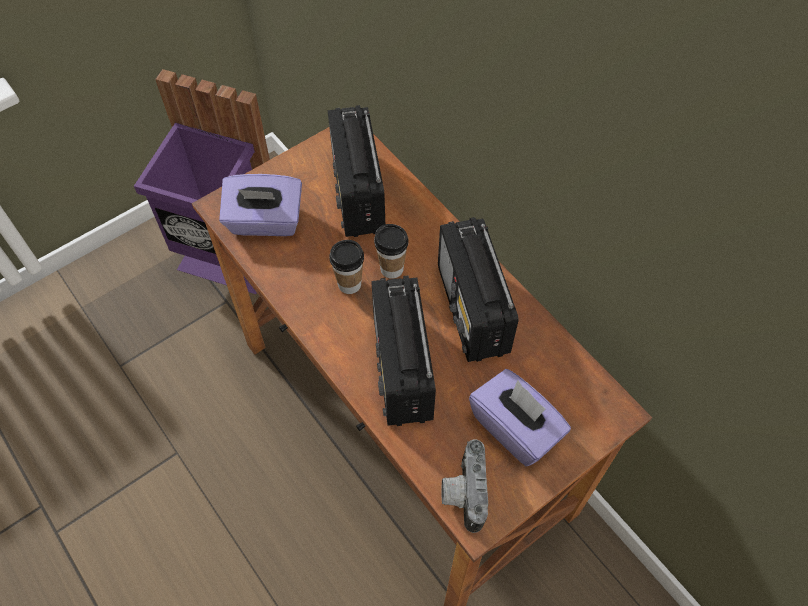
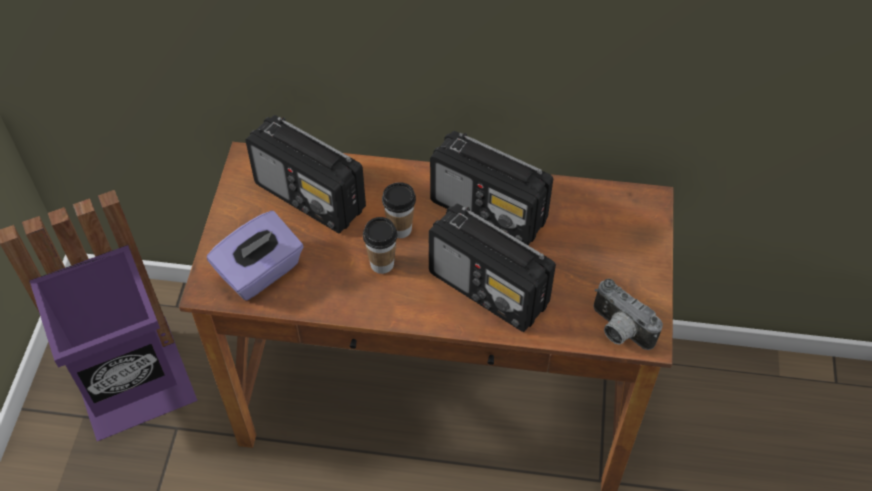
camera: 45 degrees left, 5 degrees down
(515, 428) = (604, 262): purple tissue box -> none

